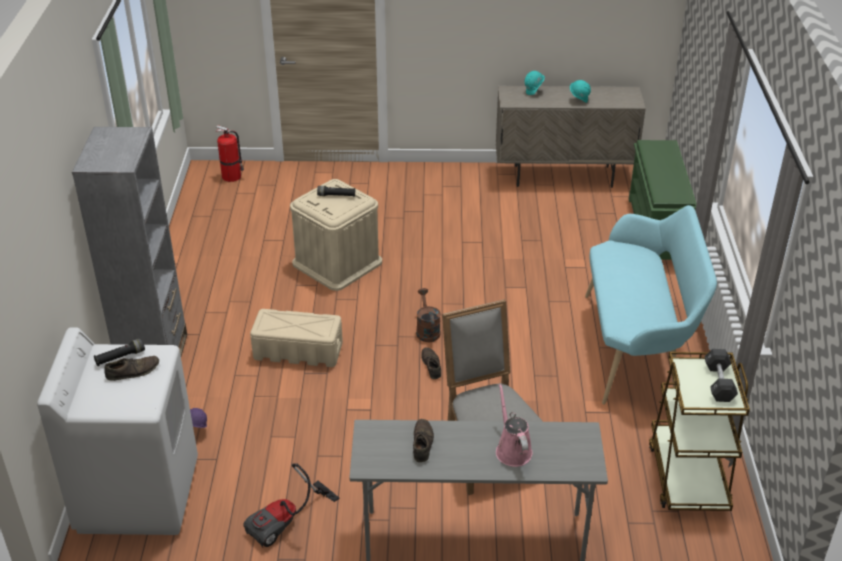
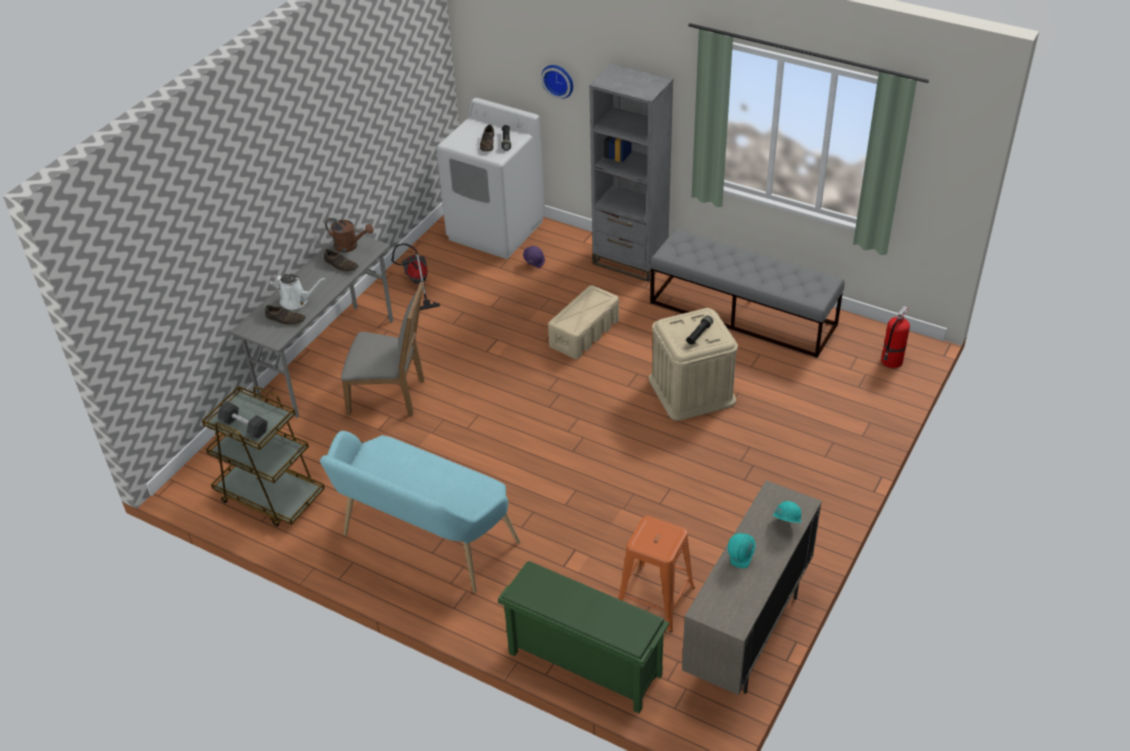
camera: 120 degrees right, 5 degrees up
(55, 262) = (558, 80): none -> wall clock
(209, 262) = (743, 314): none -> grey bench
(427, 330) = (553, 414): brown watering can -> brown watering can (350, 246)
(431, 365) = (508, 400): brown shoe -> brown shoe (285, 319)
(512, 449) = (297, 301): pink watering can -> white watering can
(572, 218) = (655, 598): none -> orange stool

